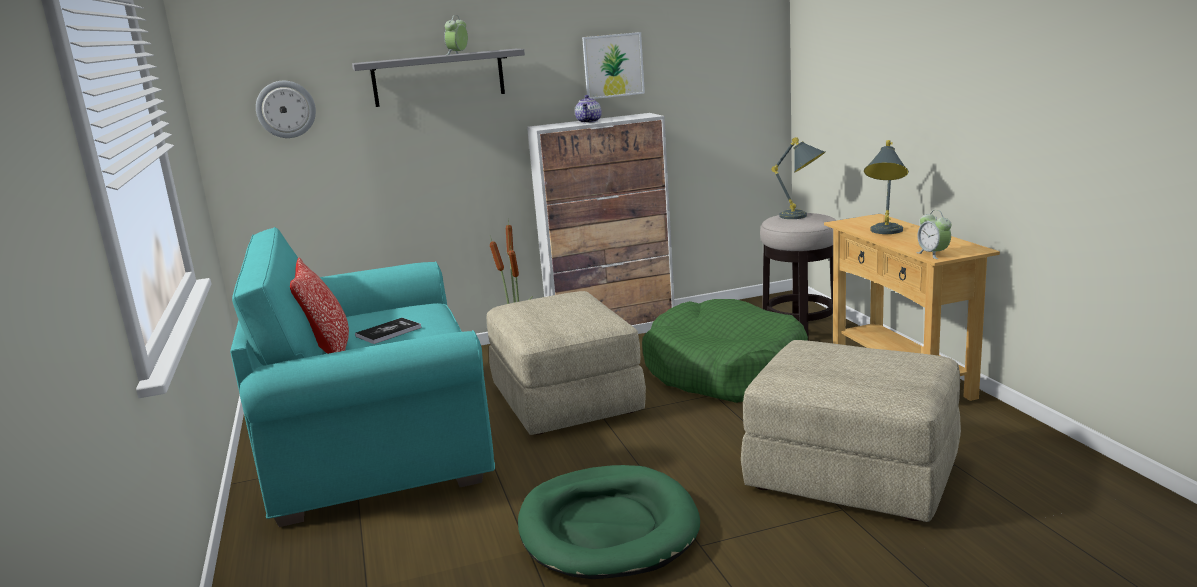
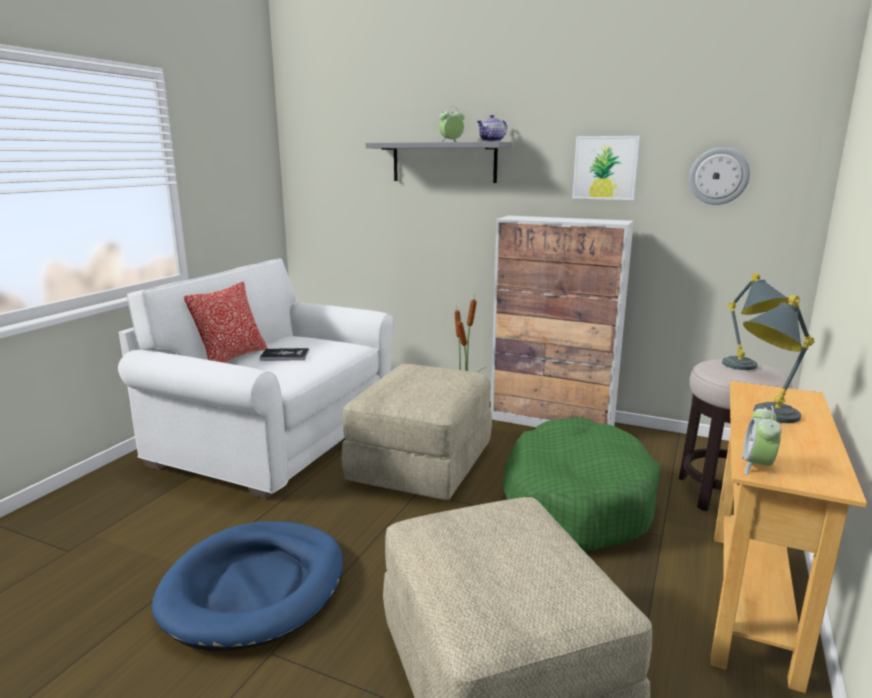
camera: 40 degrees right, 0 degrees up
(286, 109) = (335, 174): wall clock -> wall clock (718, 176)
(377, 441) = (278, 436): turquoise sofa -> white sofa
(589, 121) = (556, 219): teapot -> teapot (492, 141)
(608, 528) = (255, 587): green dog bed -> blue dog bed

